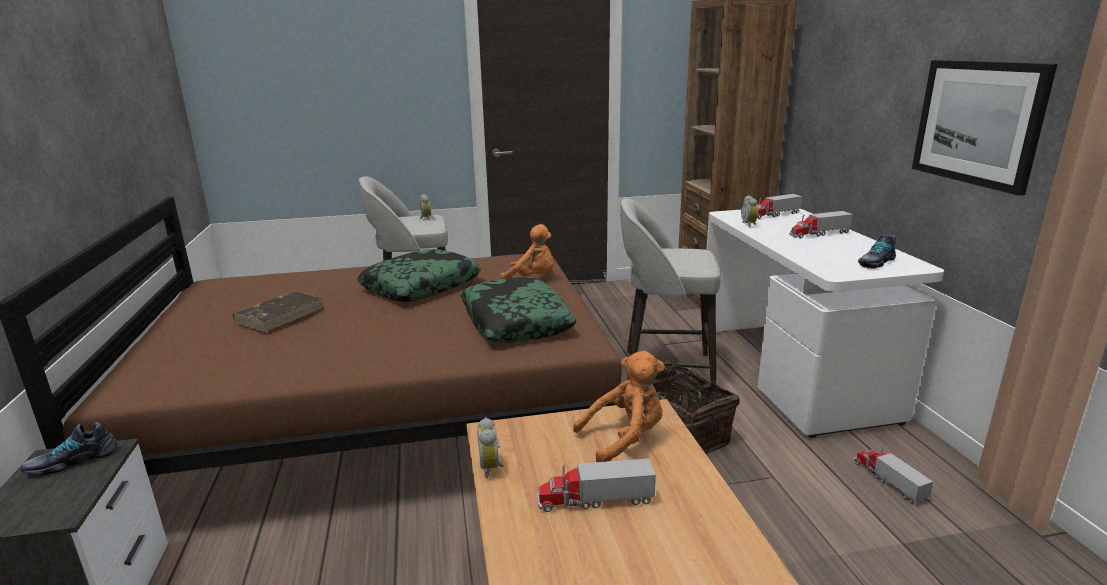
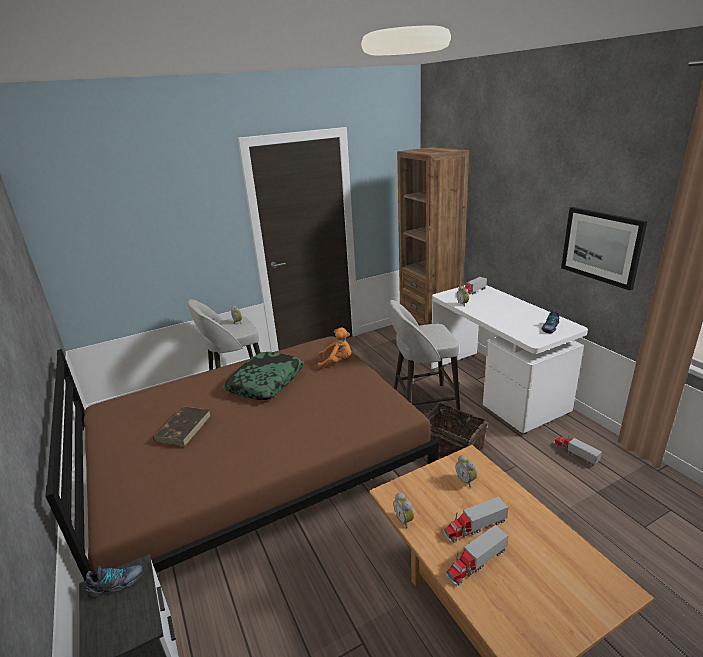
camera: 15 degrees left, 5 degrees up
(72, 461) = (116, 584): shoe -> shoe turned 150 degrees counterclockwise
(515, 322) = (349, 402): pillow -> none
(625, 439) = (466, 480): orange plush toy -> alarm clock
(819, 234) = (507, 306): toy truck -> toy truck (476, 562)

